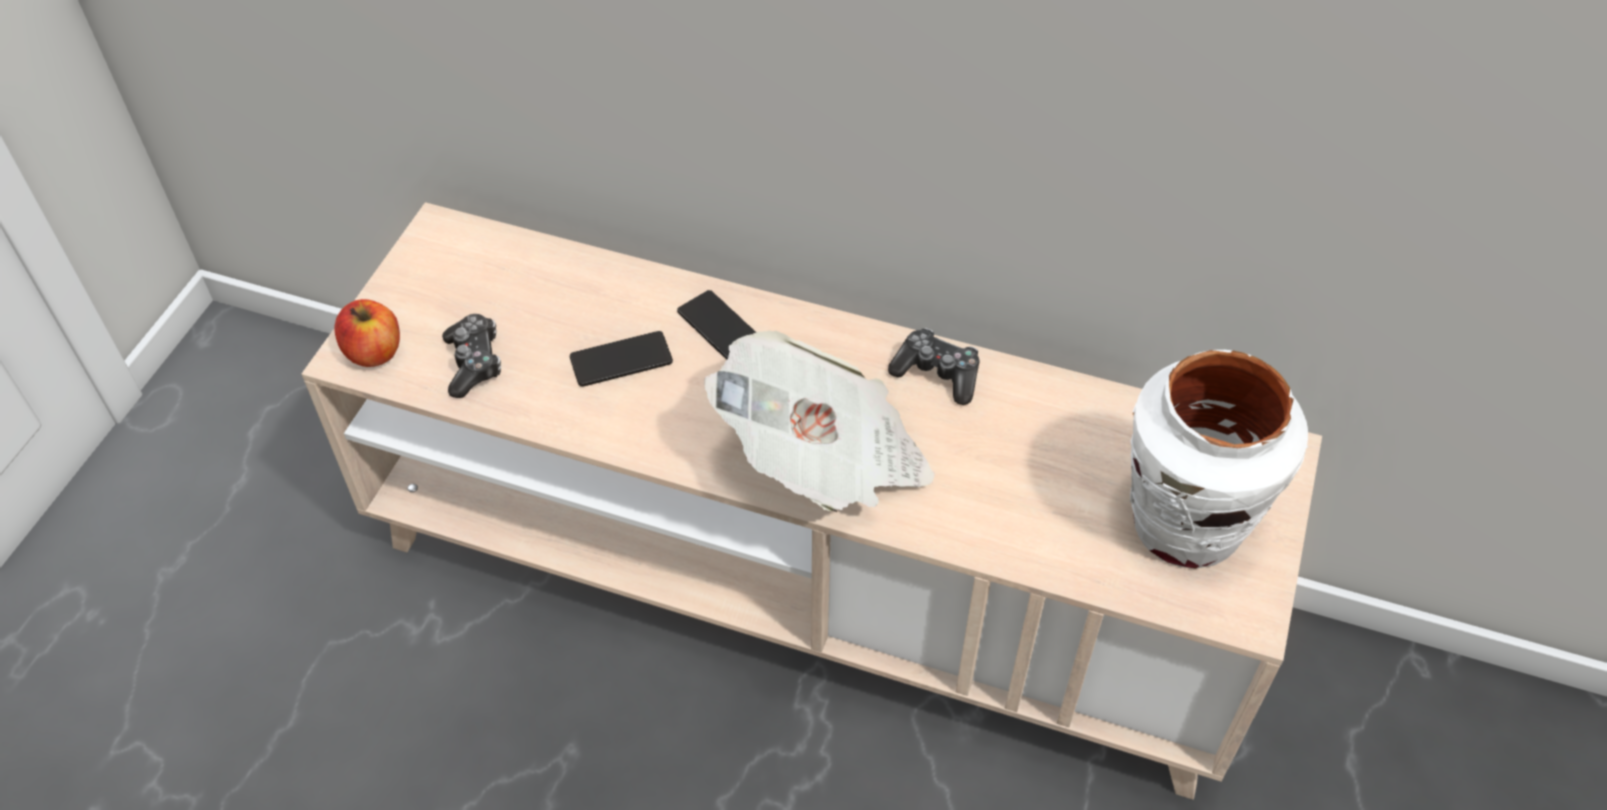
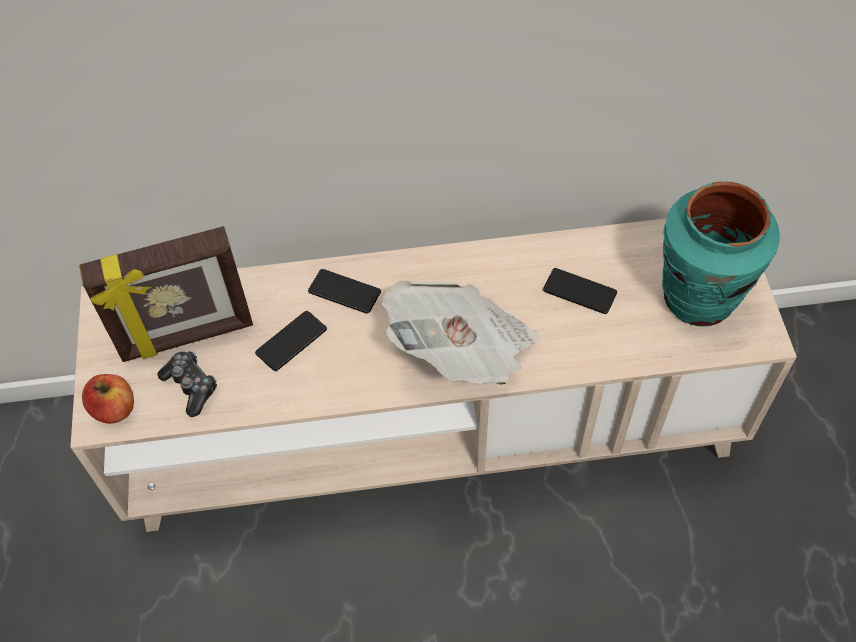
camera: 25 degrees left, 5 degrees up
(505, 306) = (187, 337): none -> picture frame
(937, 373) = (499, 264): game controller -> none
(1024, 449) = (579, 291): none -> phone
(1184, 526) = (698, 299): white vase -> turquoise vase

